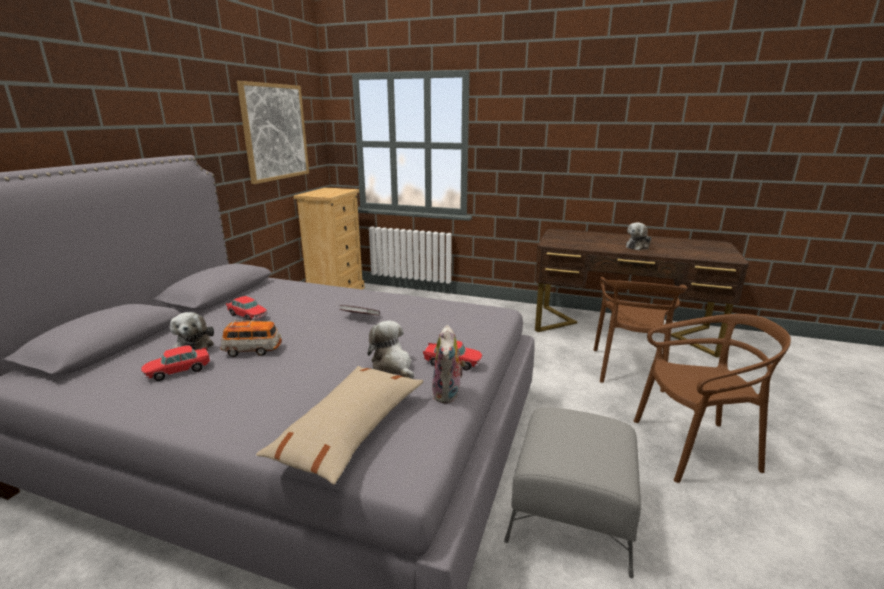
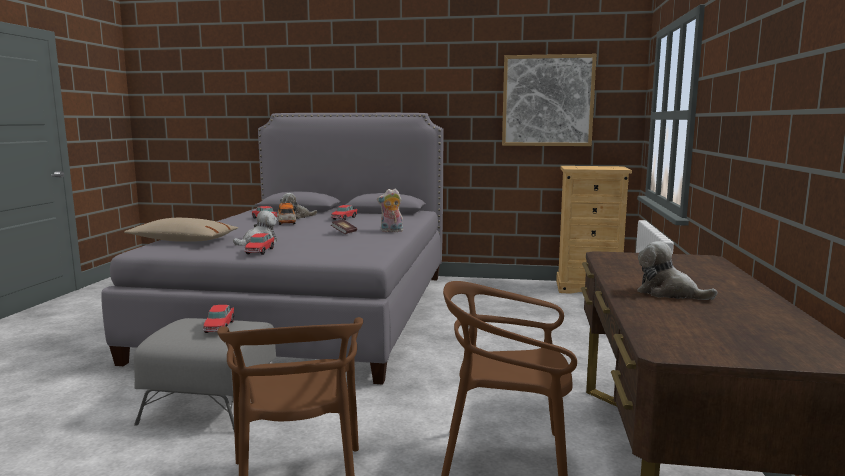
camera: 80 degrees right, 10 degrees down
(448, 394) = (213, 252): plush toy -> plush toy (391, 231)
(578, 431) = (219, 327): none -> toy car

